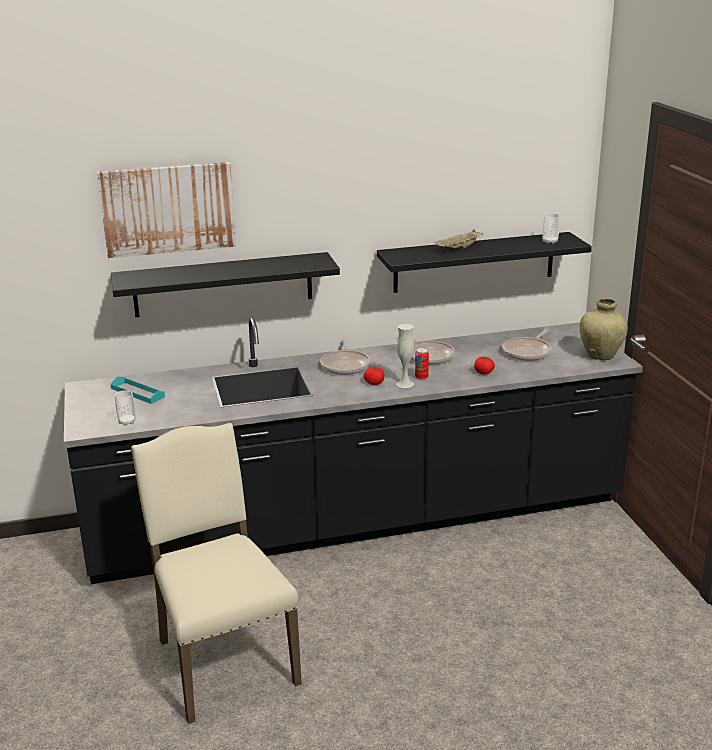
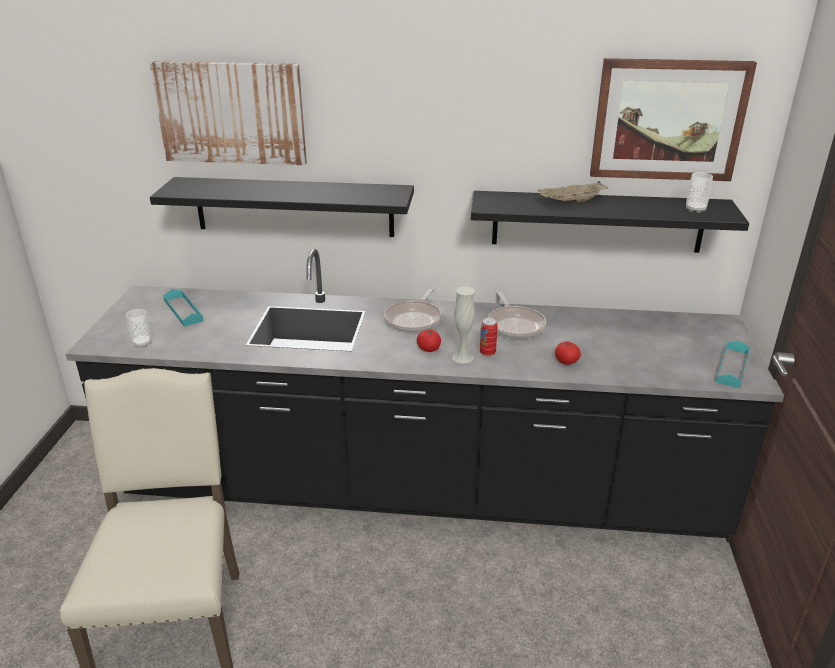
camera: 20 degrees right, 5 degrees up
(518, 177) = (668, 120): none -> picture
(528, 352) = (639, 343): frying pan -> none
(600, 356) = (732, 367): beige vase -> turquoise tray

